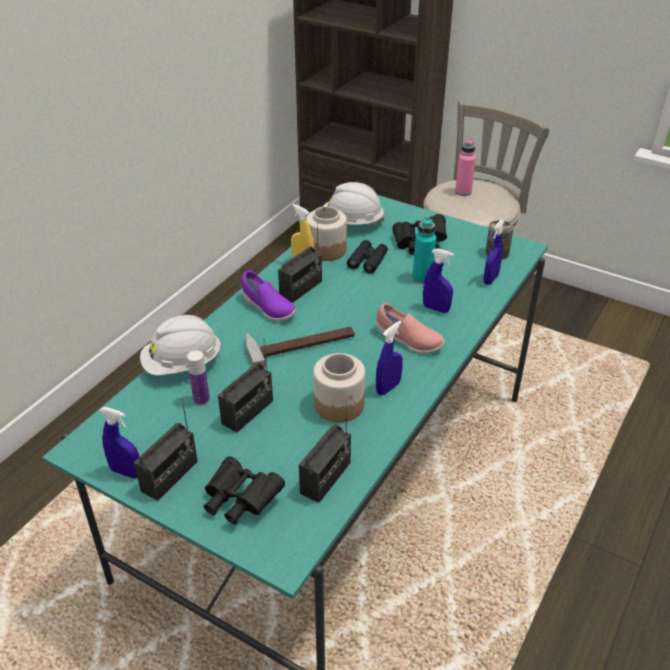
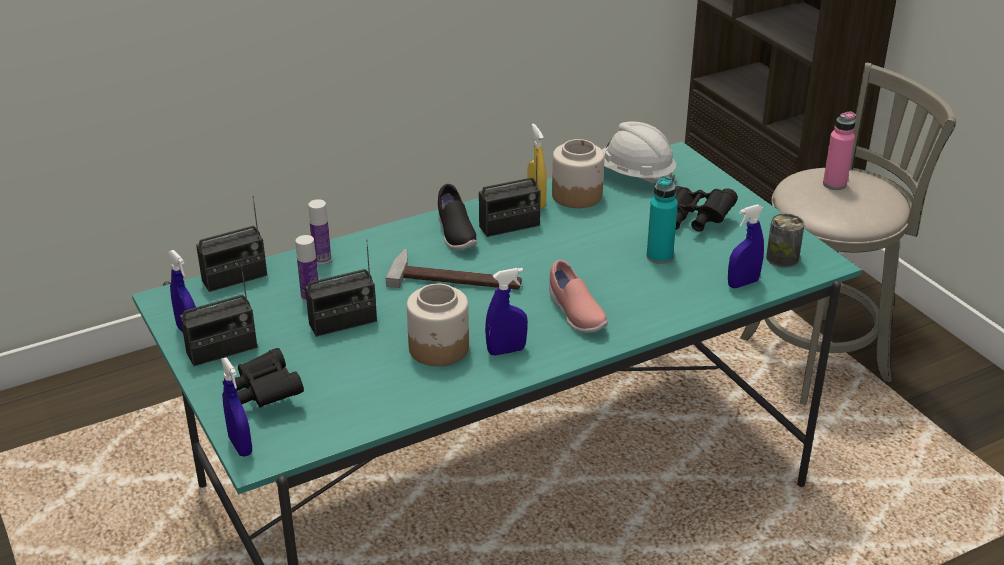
camera: 30 degrees right, 5 degrees down
(182, 364) = (322, 259): white hard hat -> bottle
(267, 308) = (455, 234): purple shoe -> black shoe
(326, 478) = (361, 407): radio -> radio (234, 278)
(367, 261) = (613, 220): black binoculars -> none
(436, 308) = (641, 293): blue spray bottle -> blue spray bottle (240, 446)

